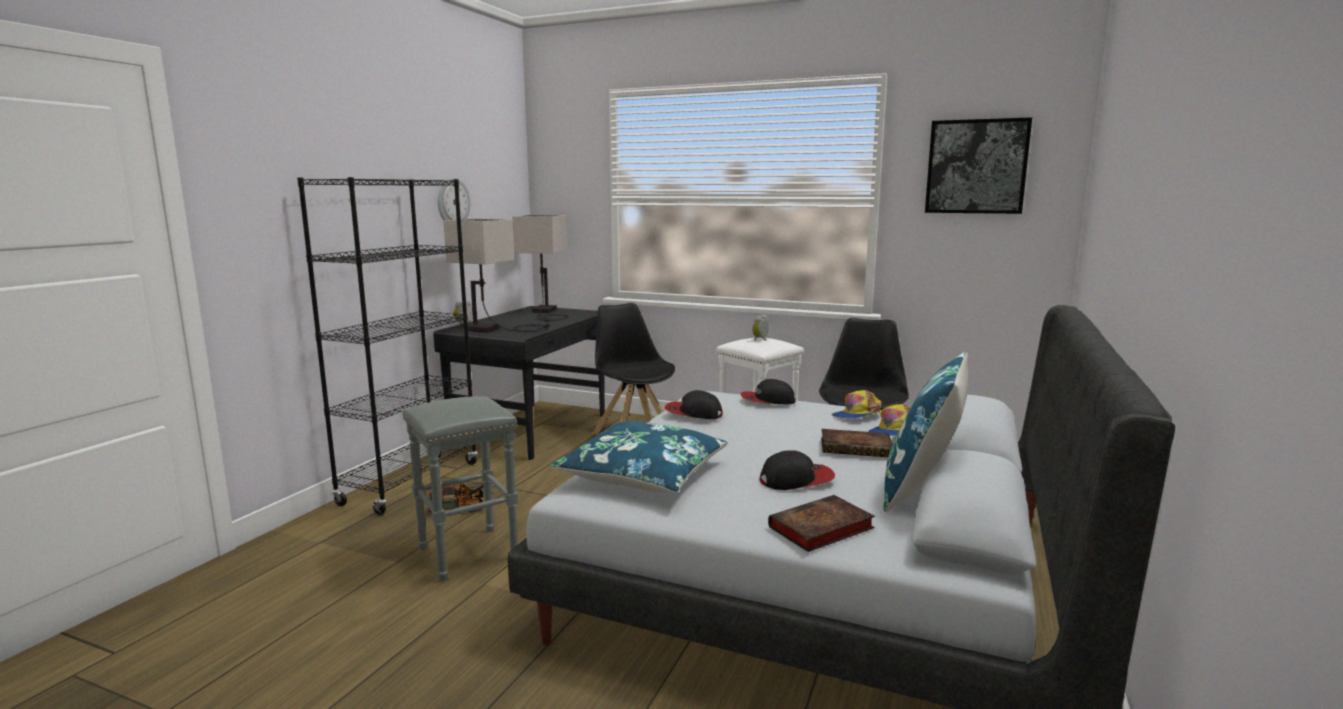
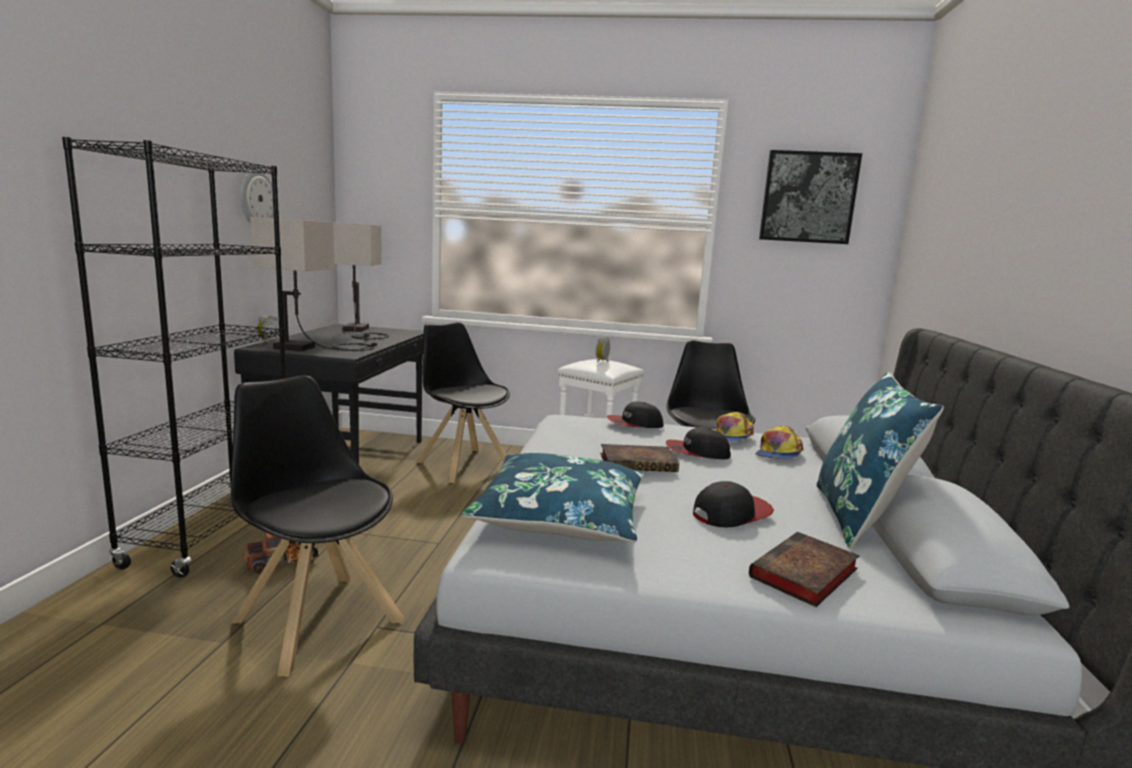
camera: 15 degrees left, 0 degrees up
(469, 551) = (317, 618): grey stool -> black chair
(693, 413) = (570, 440): cap -> cap (697, 452)
(858, 448) = (762, 473): book -> book (639, 463)

